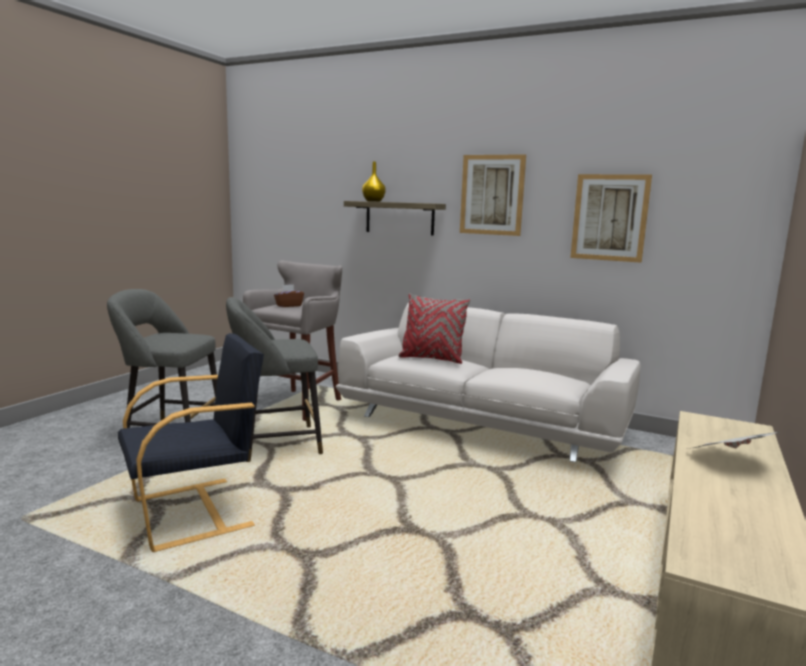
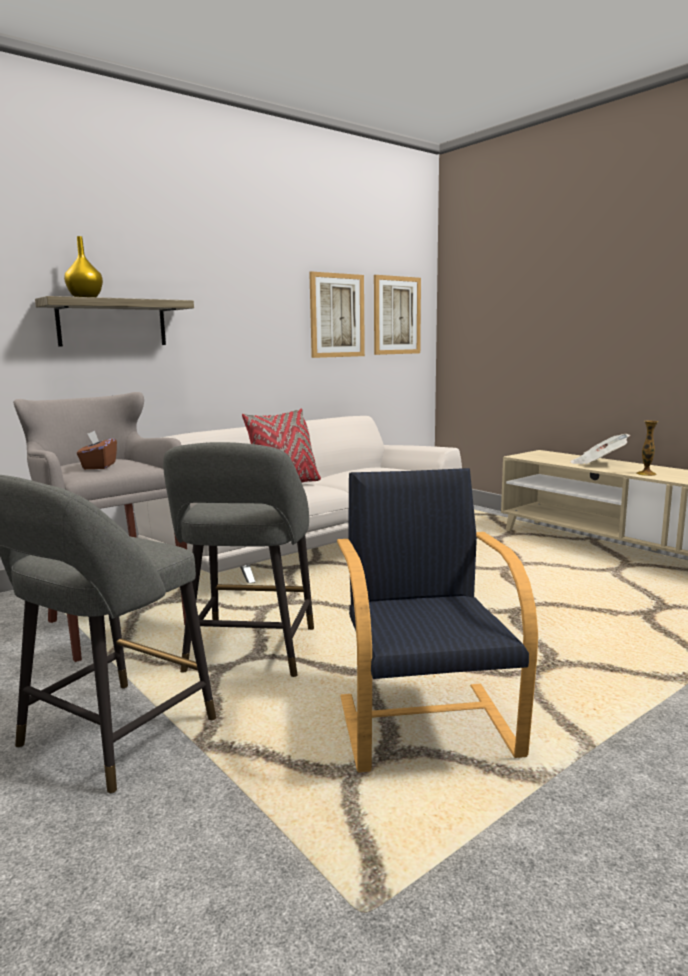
camera: 65 degrees left, 0 degrees up
(492, 195) = (230, 291): picture -> picture (397, 315)
(703, 490) = (646, 474): none -> vase

